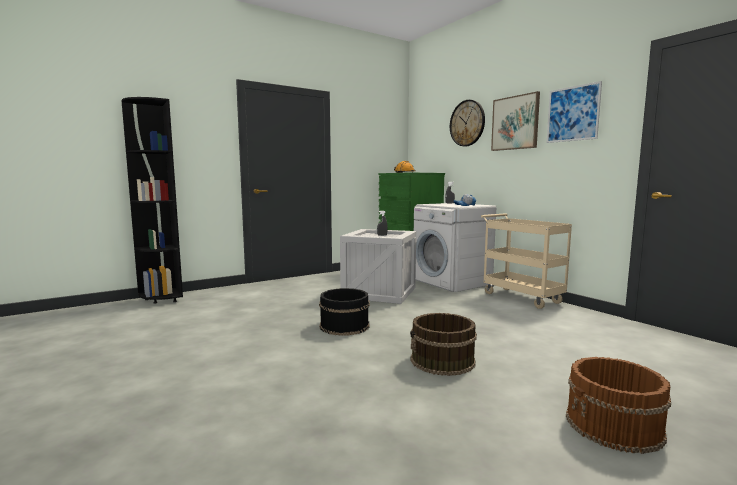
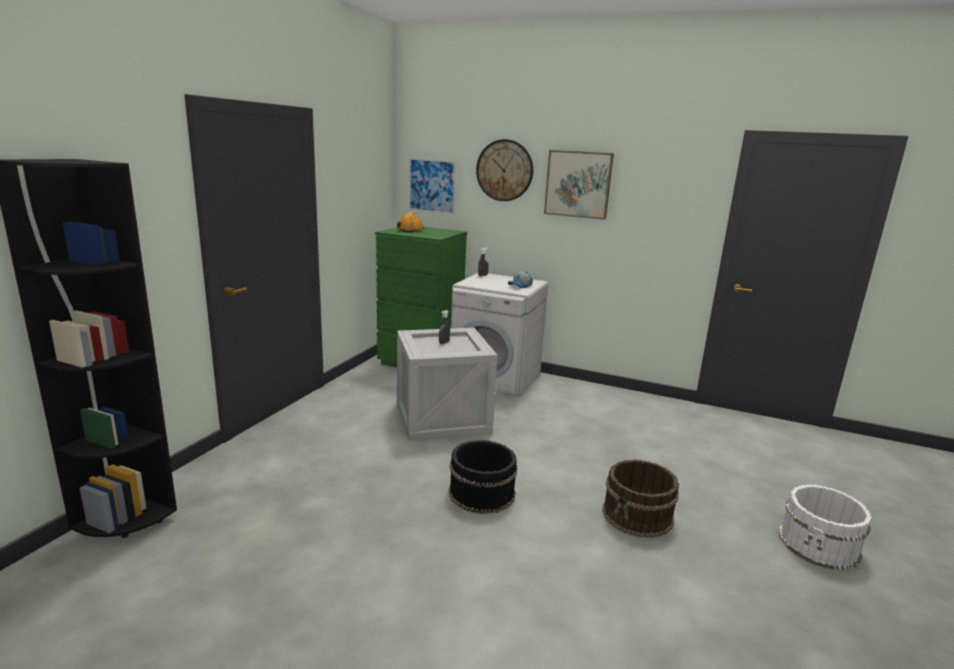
camera: 35 degrees left, 10 degrees up
(520, 298) = (589, 392): beige cart -> none
(573, 113) = (653, 188): picture -> picture (432, 186)
(614, 426) = (819, 544): brown bucket -> white bucket

